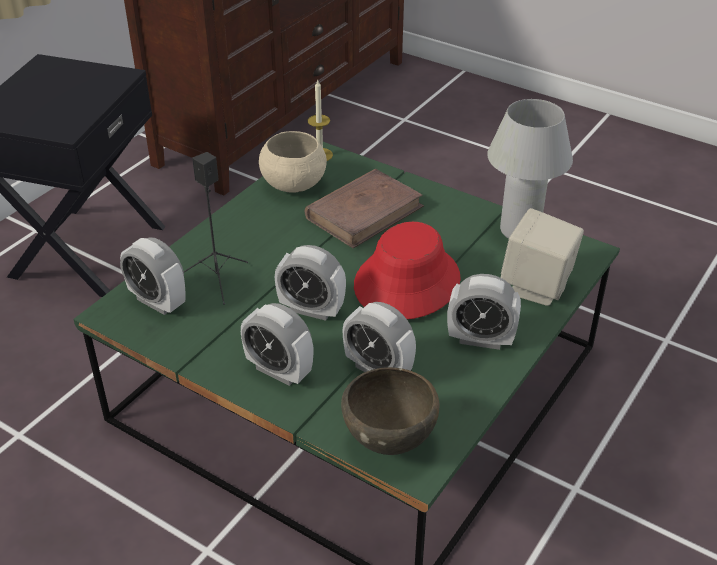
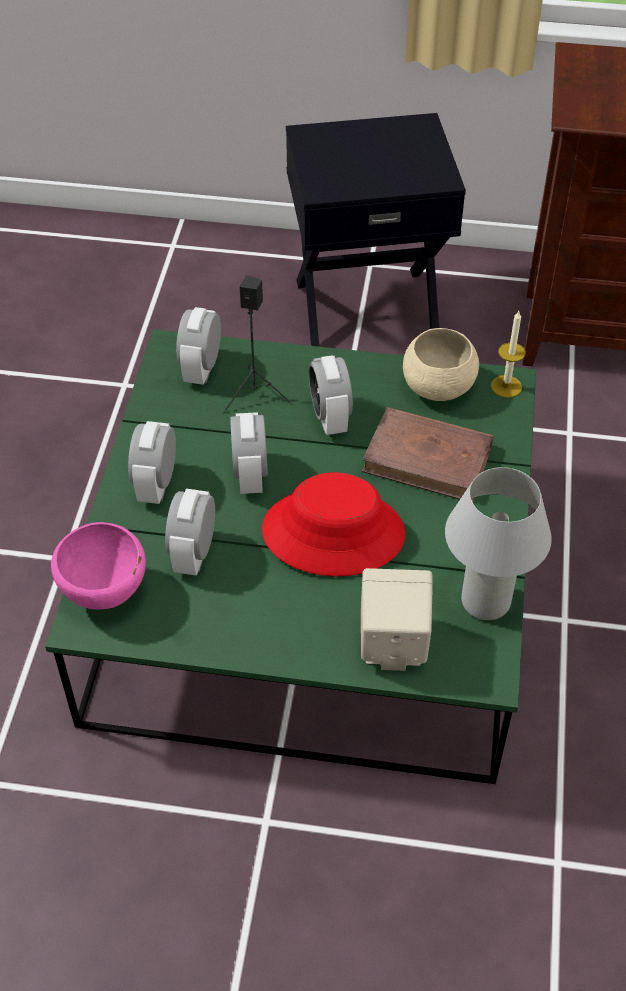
camera: 65 degrees right, 10 degrees up
(390, 441) = (106, 594): brown bowl -> pink bowl
(480, 339) = (279, 620): alarm clock -> alarm clock (330, 418)

